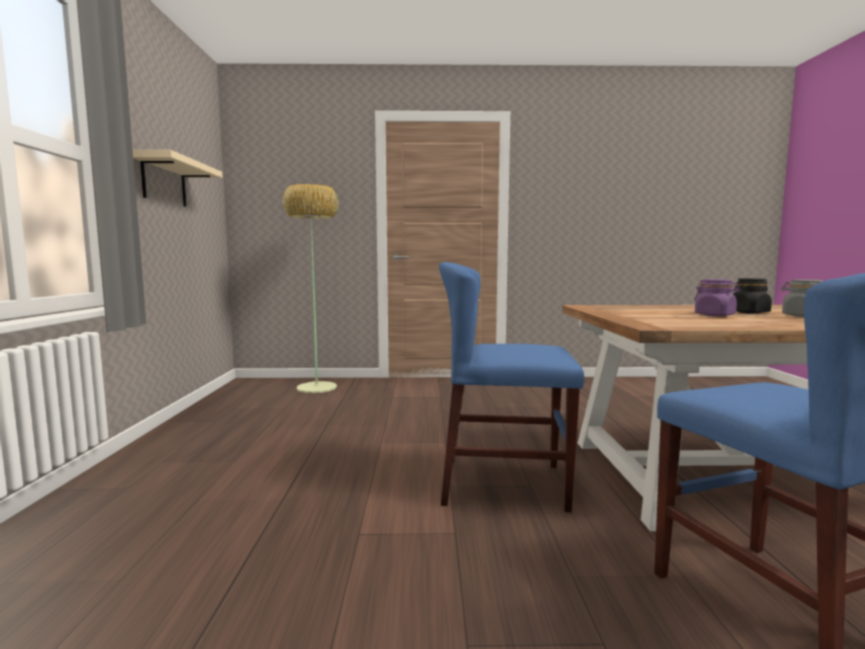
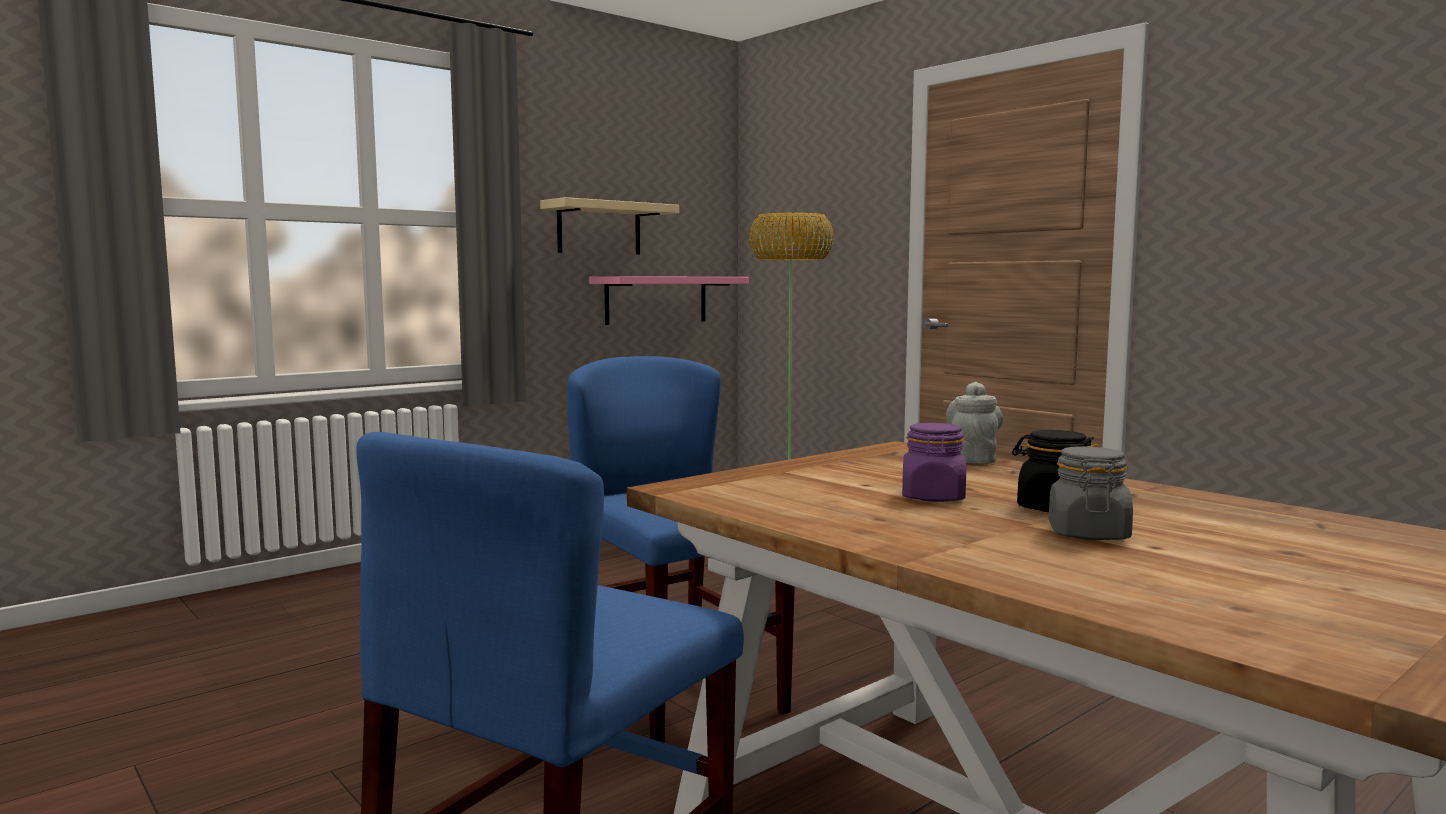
camera: 50 degrees right, 0 degrees up
(195, 243) = (656, 300): none -> pink shelf
(627, 305) = (973, 459): none -> grey teapot

